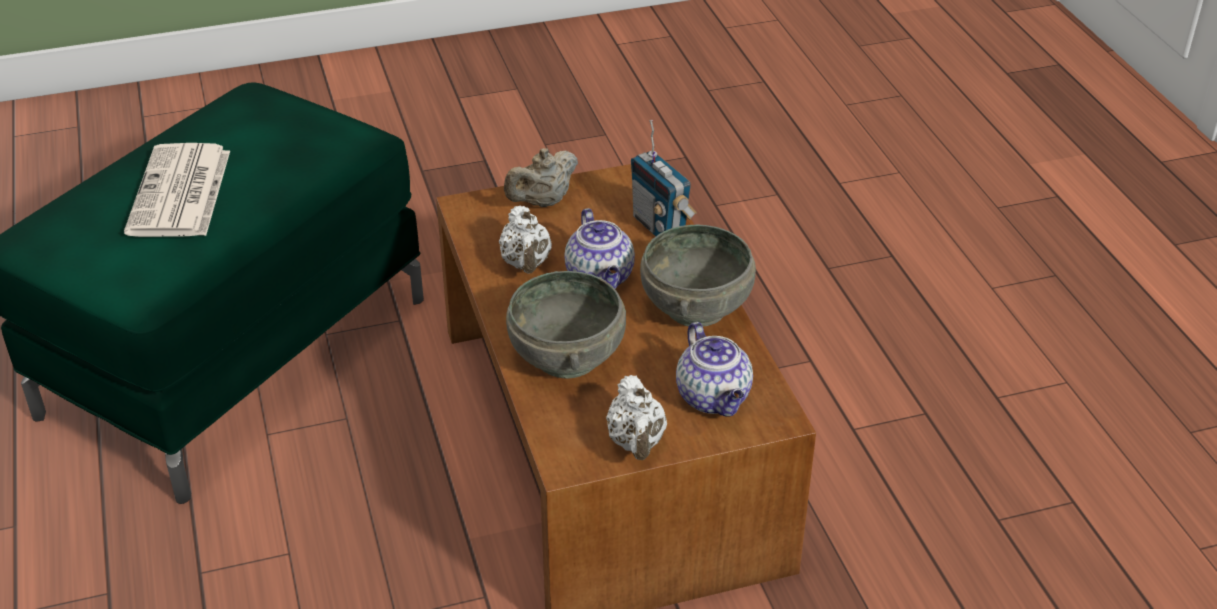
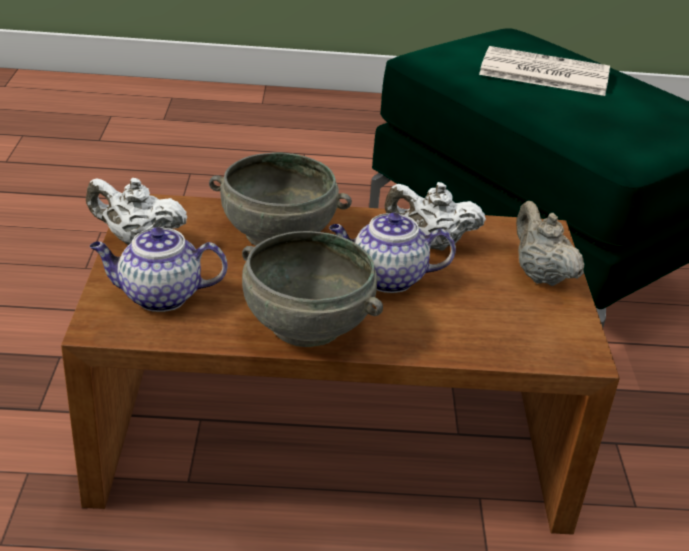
camera: 105 degrees right, 5 degrees down
(660, 226) = (468, 340): radio -> none

